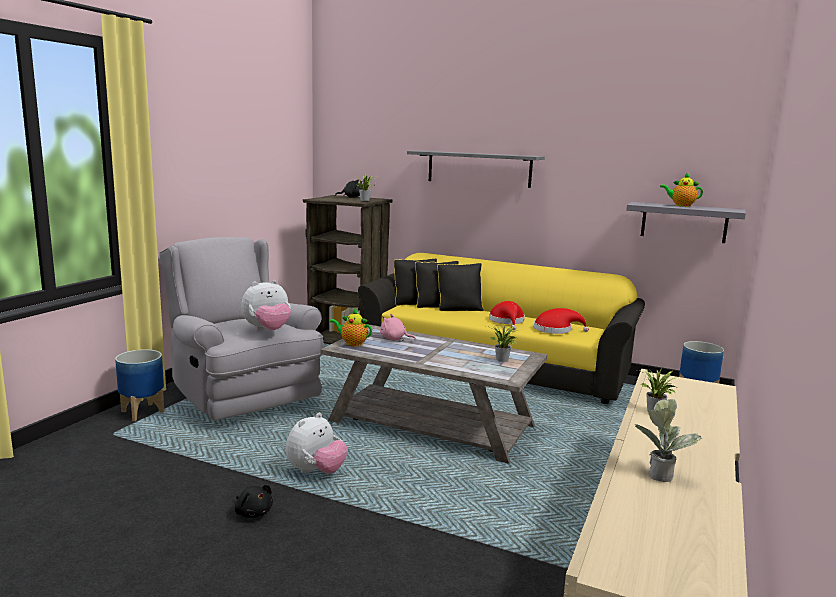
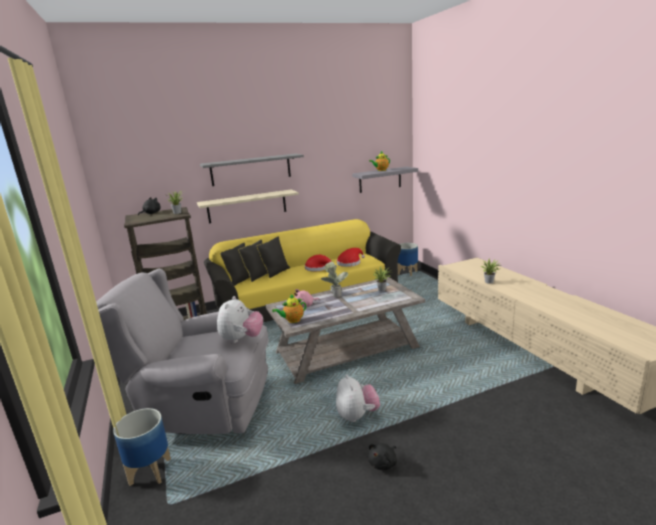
camera: 45 degrees left, 5 degrees up
(253, 512) = (383, 463): black plush toy -> black plush toy turned 135 degrees clockwise
(465, 216) = (247, 206): none -> beige shelf
(660, 473) = (555, 306): potted plant -> potted plant (335, 294)

